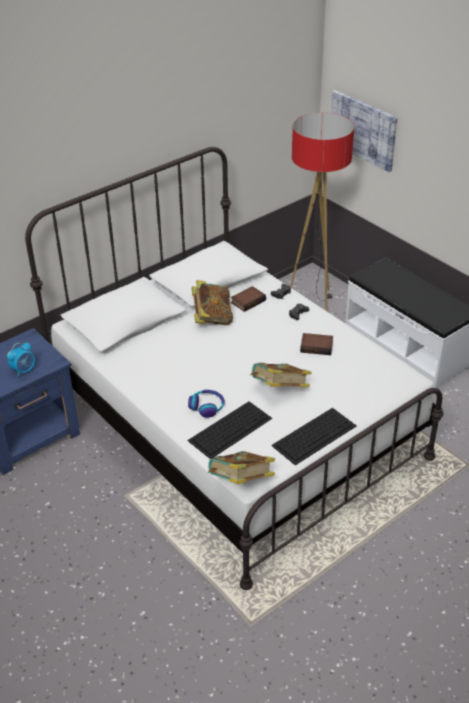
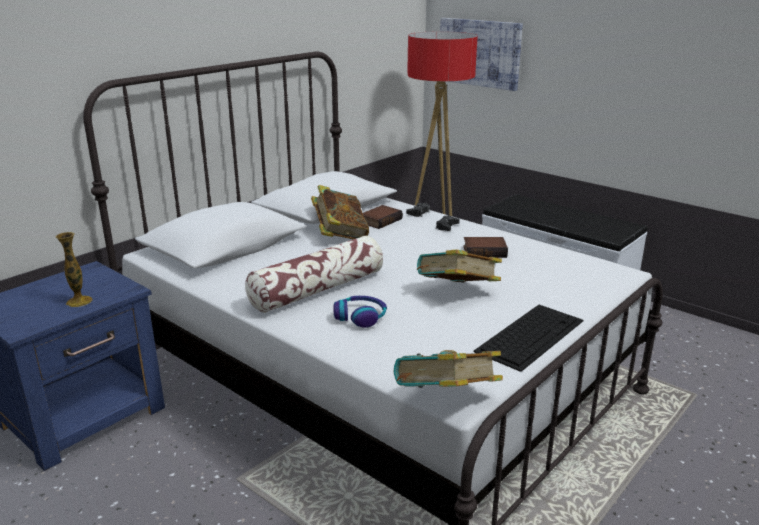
camera: 10 degrees left, 15 degrees down
(24, 370) = (79, 301): alarm clock -> vase
(184, 377) = (318, 289): none -> pillow
(230, 429) = (404, 338): keyboard -> none

